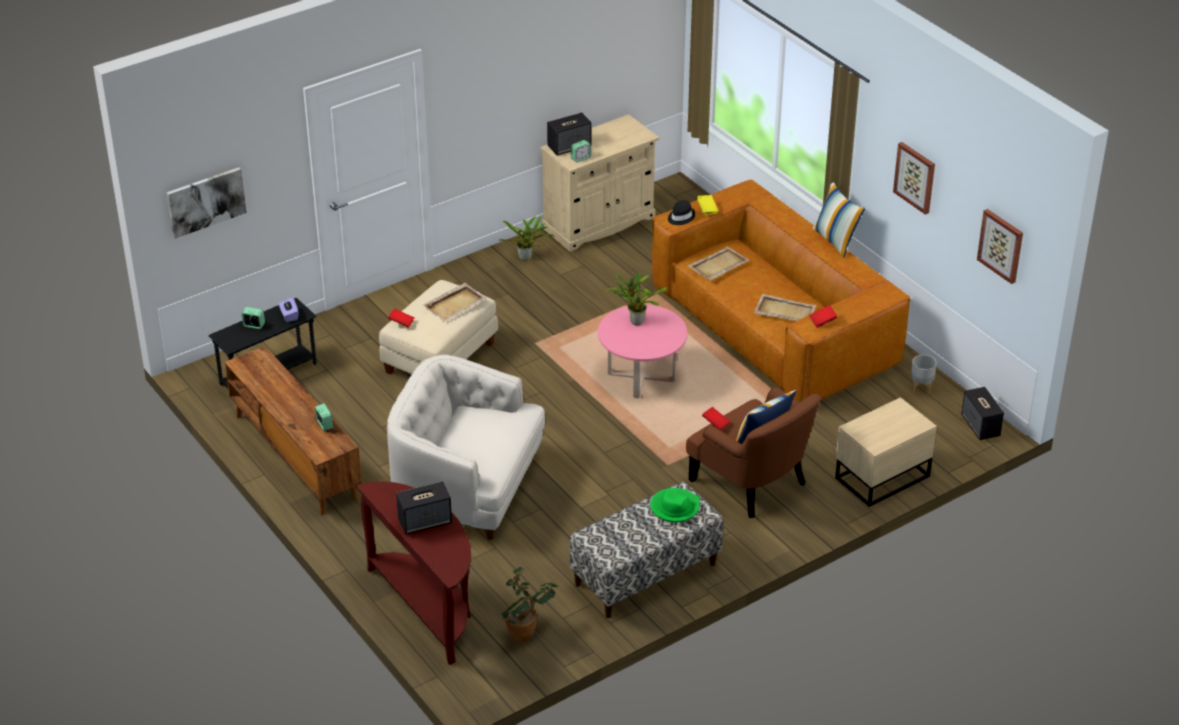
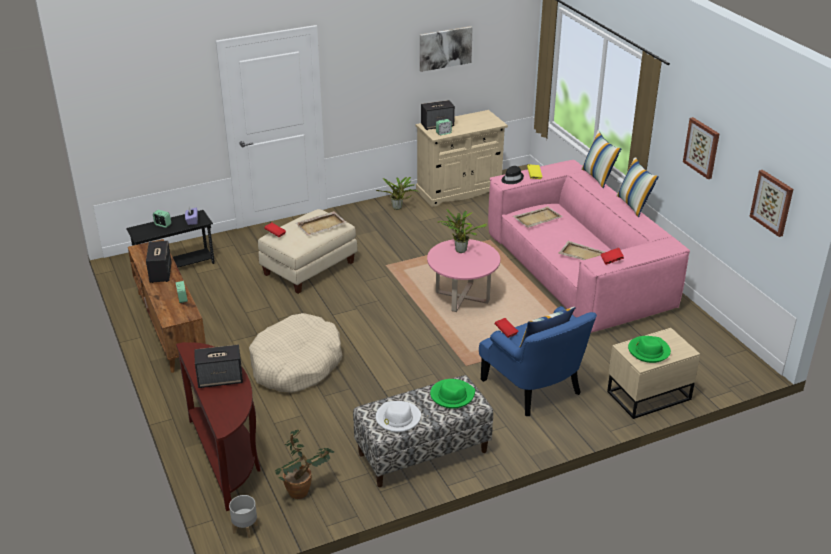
camera: 10 degrees right, 5 degrees down
(206, 201) = (132, 122): picture -> picture (445, 48)
(467, 487) = (296, 364): white armchair -> beige dog bed
(622, 541) = (397, 418): none -> white hat
(752, 482) = (534, 387): brown armchair -> blue armchair
(773, 325) = (578, 271): brown sofa -> pink sofa
(786, 203) = (598, 177): none -> pillow
(880, 429) = (648, 351): none -> green hat
(921, 387) = (693, 328): grey planter -> grey planter (245, 529)
(980, 426) = (741, 364): speaker -> speaker (160, 273)

